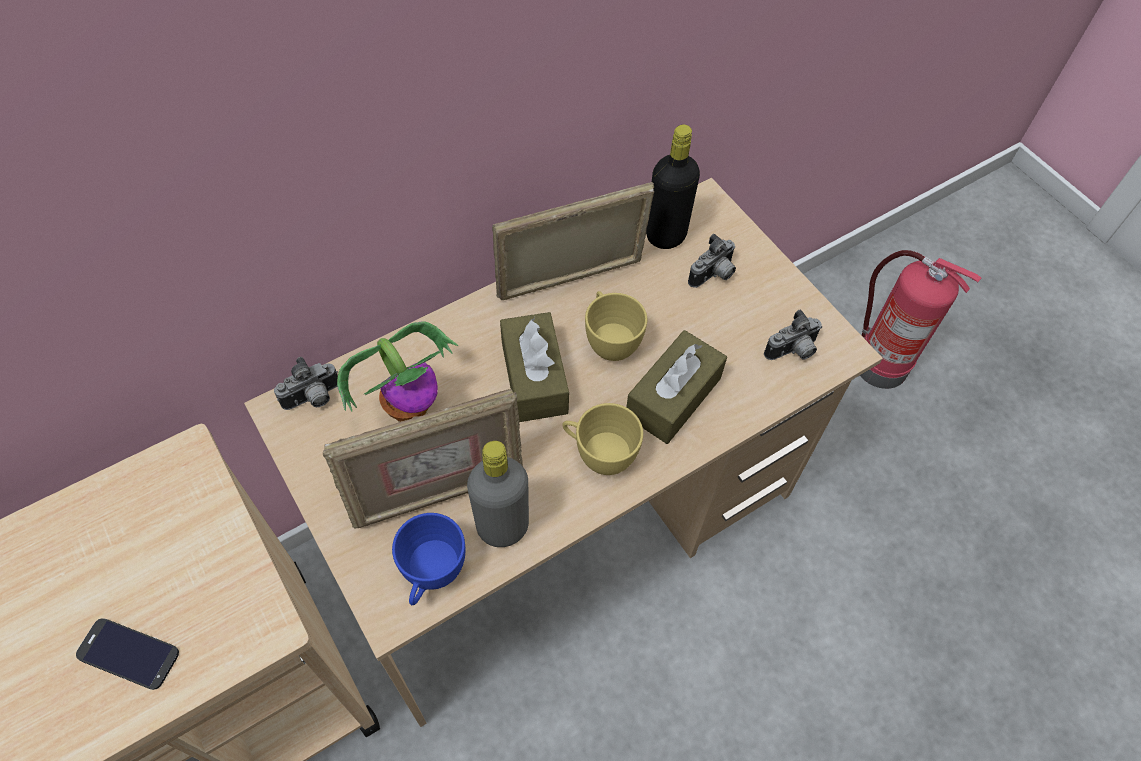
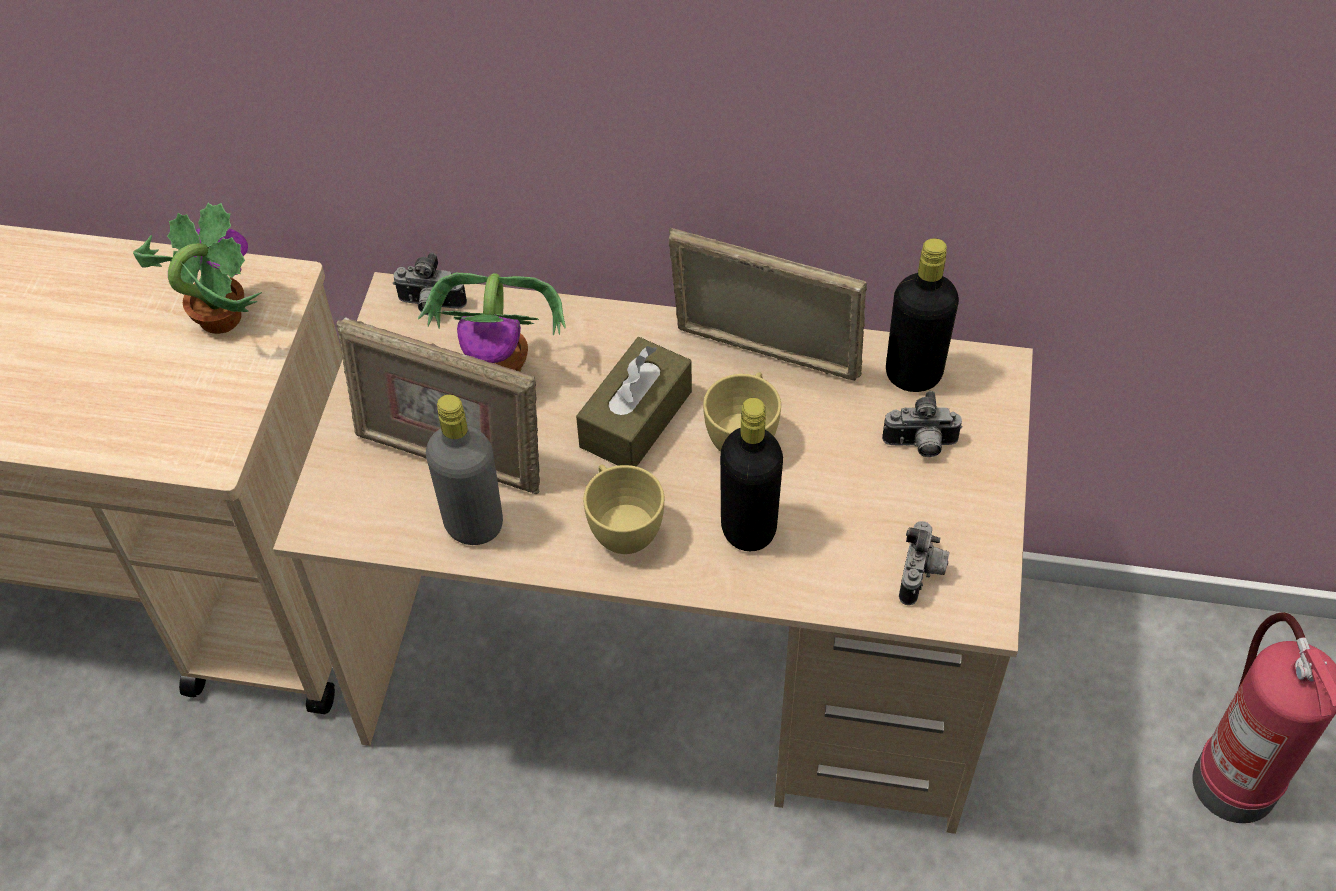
camera: 45 degrees right, 5 degrees down
(128, 653) = (107, 401): phone -> none
(159, 520) = (218, 317): none -> potted plant
(431, 575) = (377, 518): blue cup -> none
(673, 397) = (748, 529): brown tissue box -> black bottle
(793, 352) = (922, 575): camera -> camera turned 90 degrees counterclockwise

